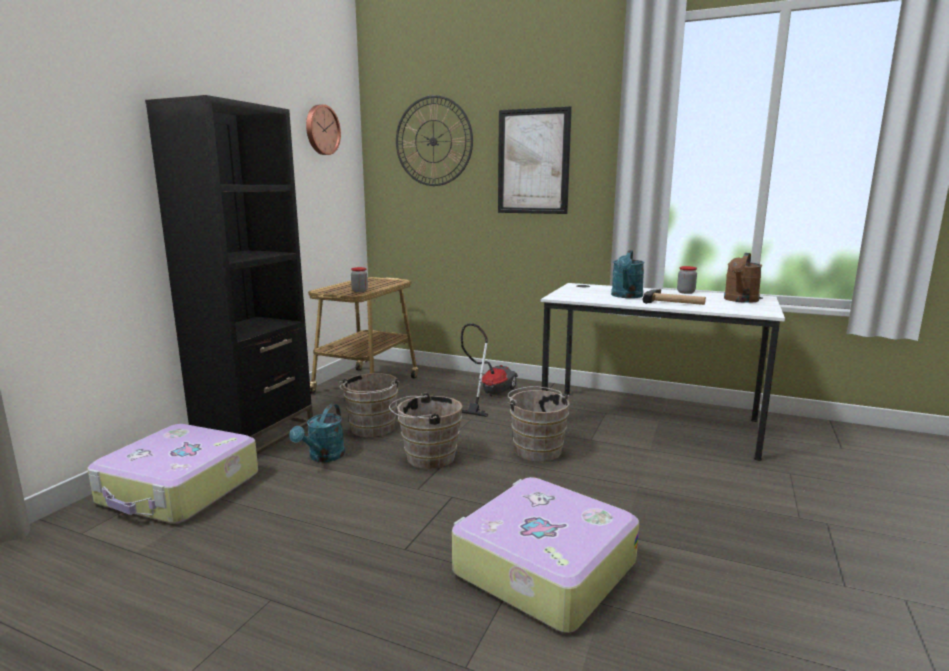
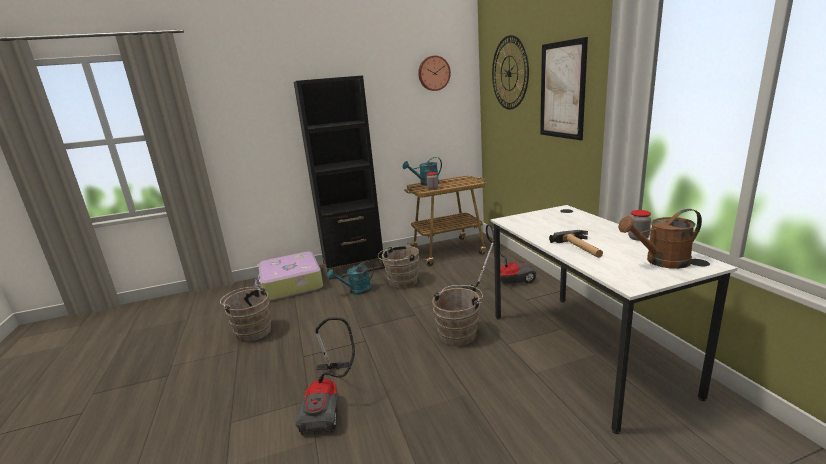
camera: 50 degrees right, 5 degrees up
(426, 457) = (394, 311): brown bucket -> brown bucket (252, 331)
(542, 567) = (329, 403): suitcase -> vacuum cleaner
(626, 296) = (562, 230): turquoise watering can -> turquoise watering can (426, 184)

